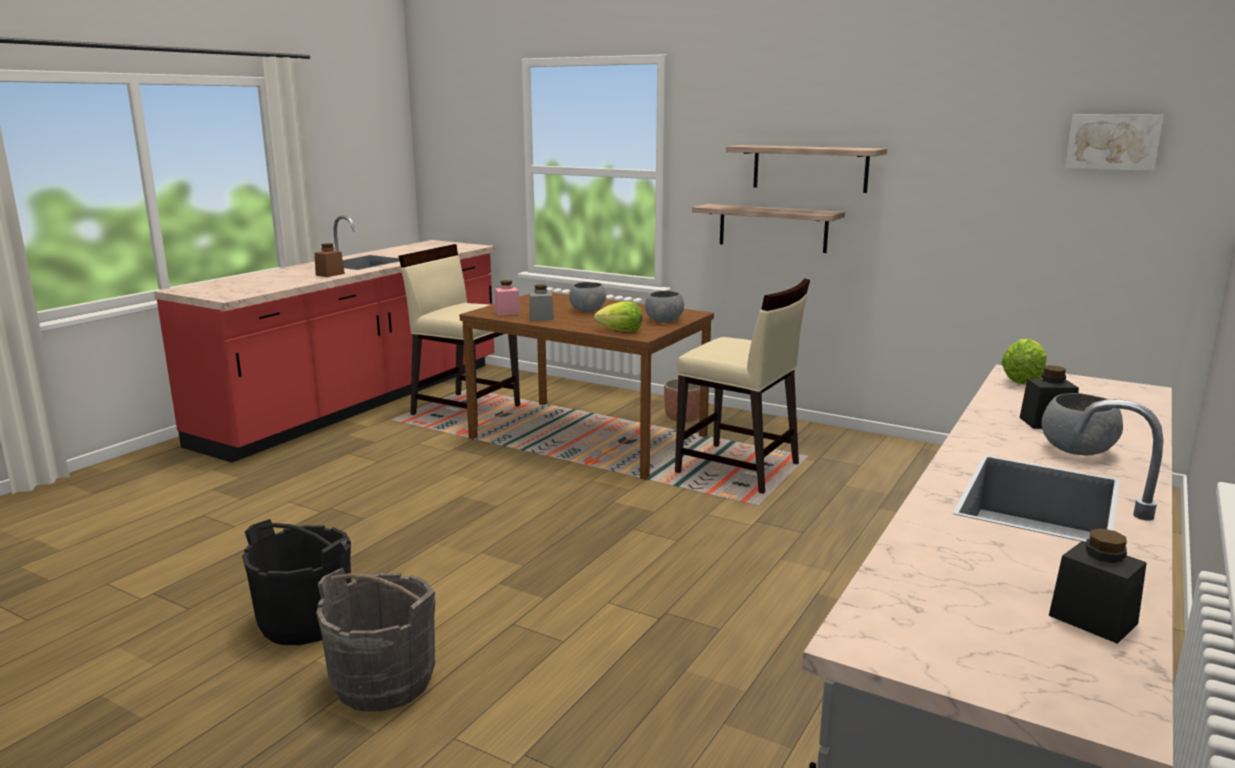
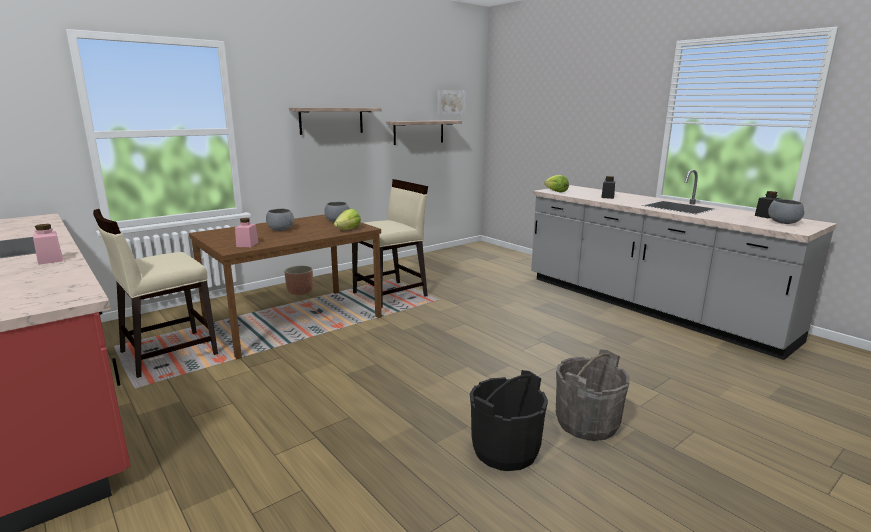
camera: 70 degrees left, 0 degrees up
(330, 274) = (50, 260): brown jar -> pink jar
(541, 318) = (280, 239): grey jar -> none
(772, 228) = (314, 159): shelf -> shelf (418, 132)
(1075, 450) = (636, 199): grey bowl -> grey bowl (783, 223)

